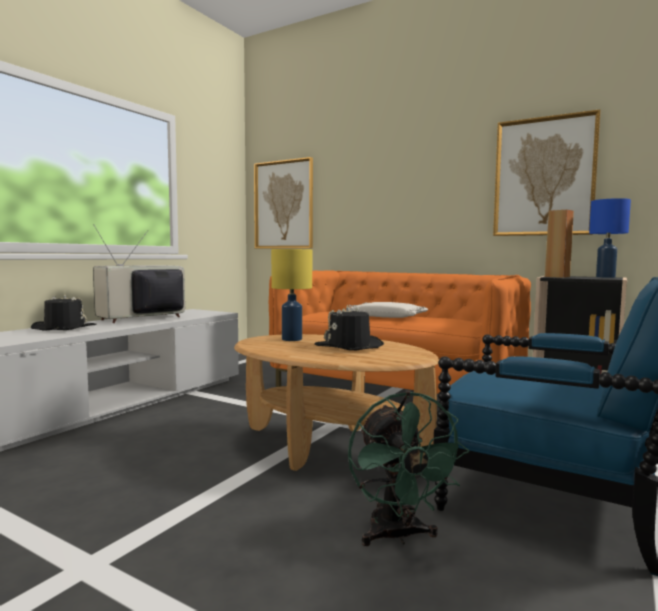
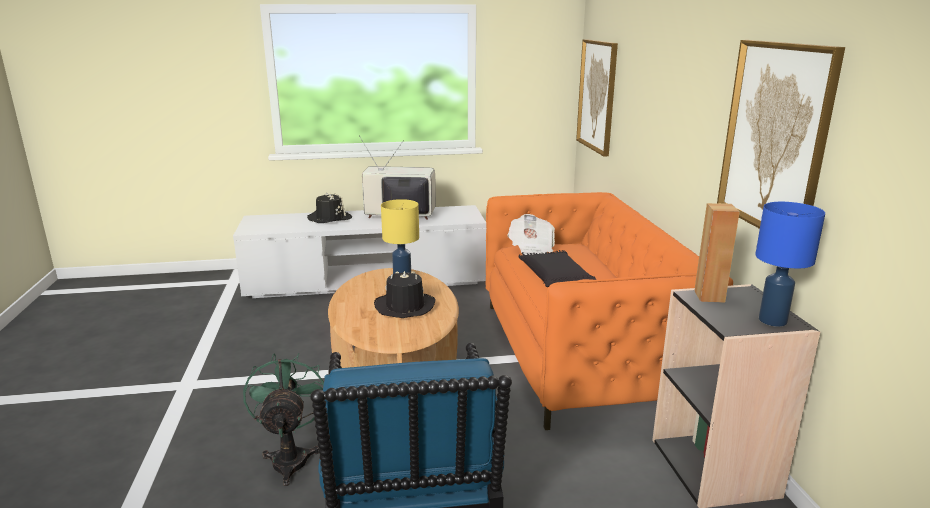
camera: 50 degrees right, 15 degrees up
(328, 311) = (531, 249): none -> newspaper
(387, 316) = (555, 274): white pillow -> black pillow
(398, 536) = (291, 457): green fan -> green fan turned 135 degrees clockwise

